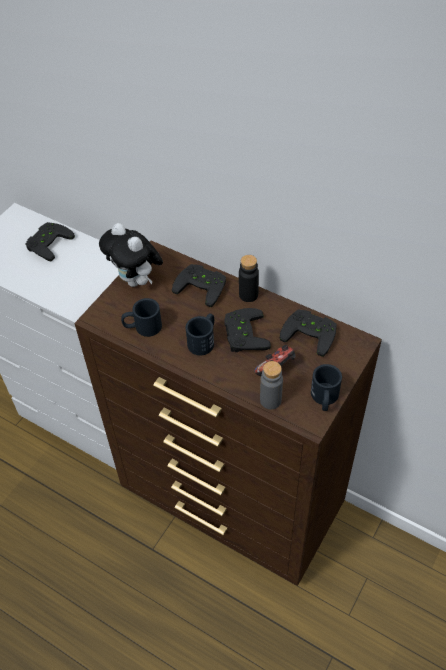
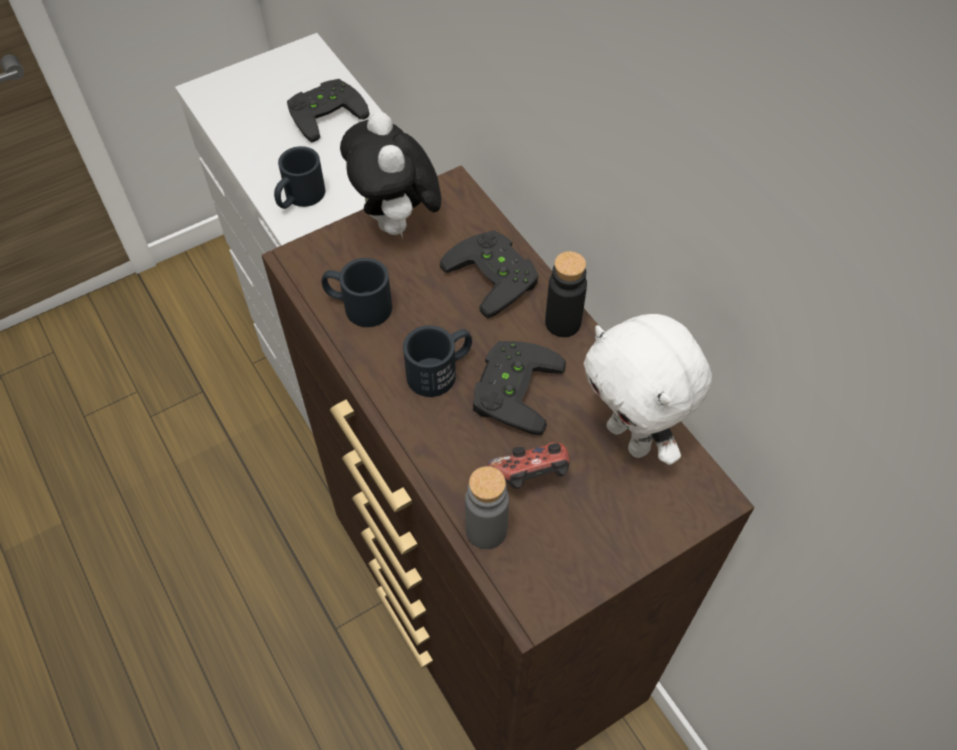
camera: 25 degrees right, 5 degrees up
(311, 332) = (631, 437): black game controller -> white plush toy
(324, 398) = (582, 573): black mug -> black mug (299, 198)

